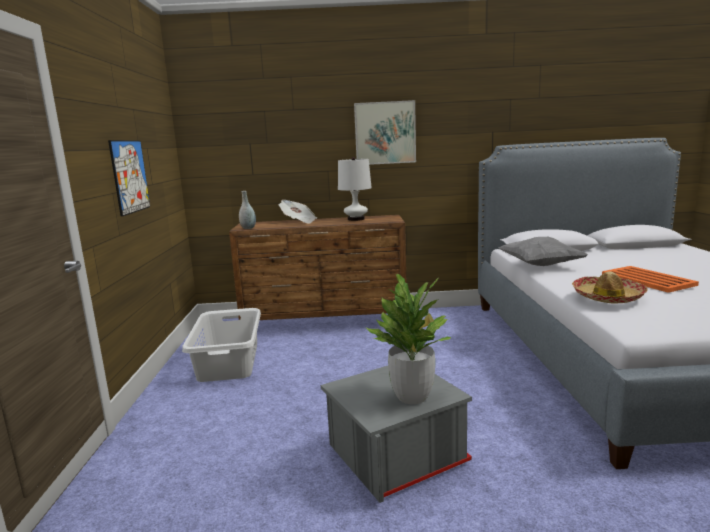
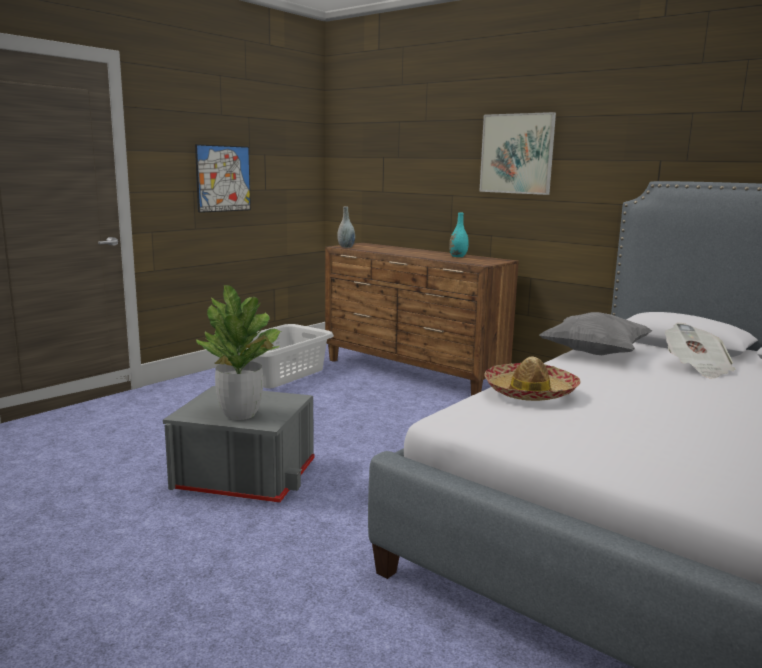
camera: 40 degrees right, 0 degrees up
(299, 221) = (404, 249): newspaper -> newspaper (697, 368)
(356, 219) = (458, 256): white table lamp -> turquoise vase
(647, 279) = (656, 398): orange tray -> none

